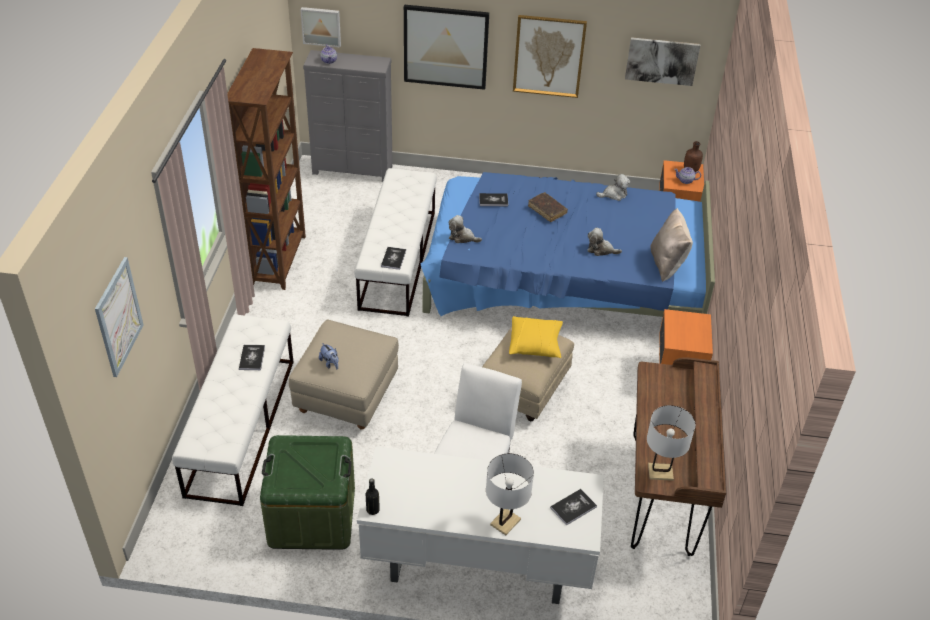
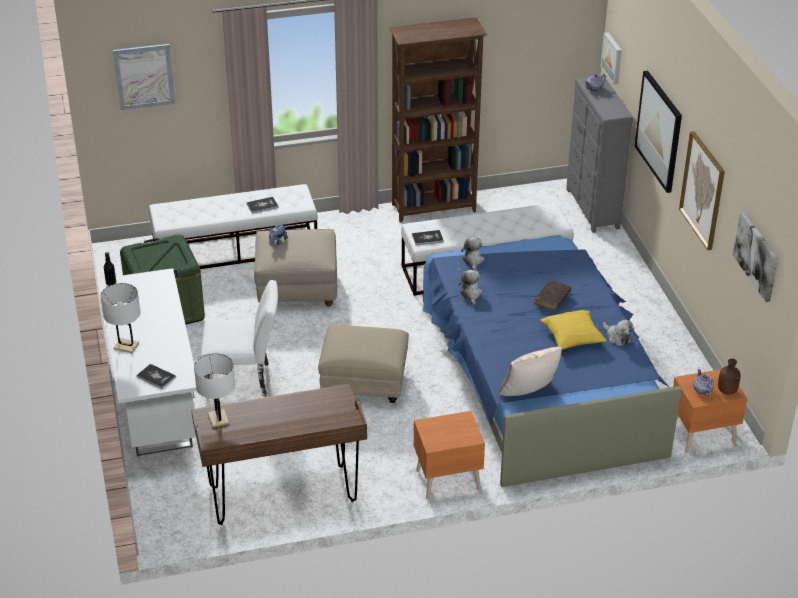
camera: 70 degrees right, 5 degrees down
(493, 200) = (541, 264): book -> none
(535, 344) = (372, 343): yellow pillow -> yellow pillow (572, 337)
(601, 250) = (518, 345): plush toy -> plush toy (471, 294)

